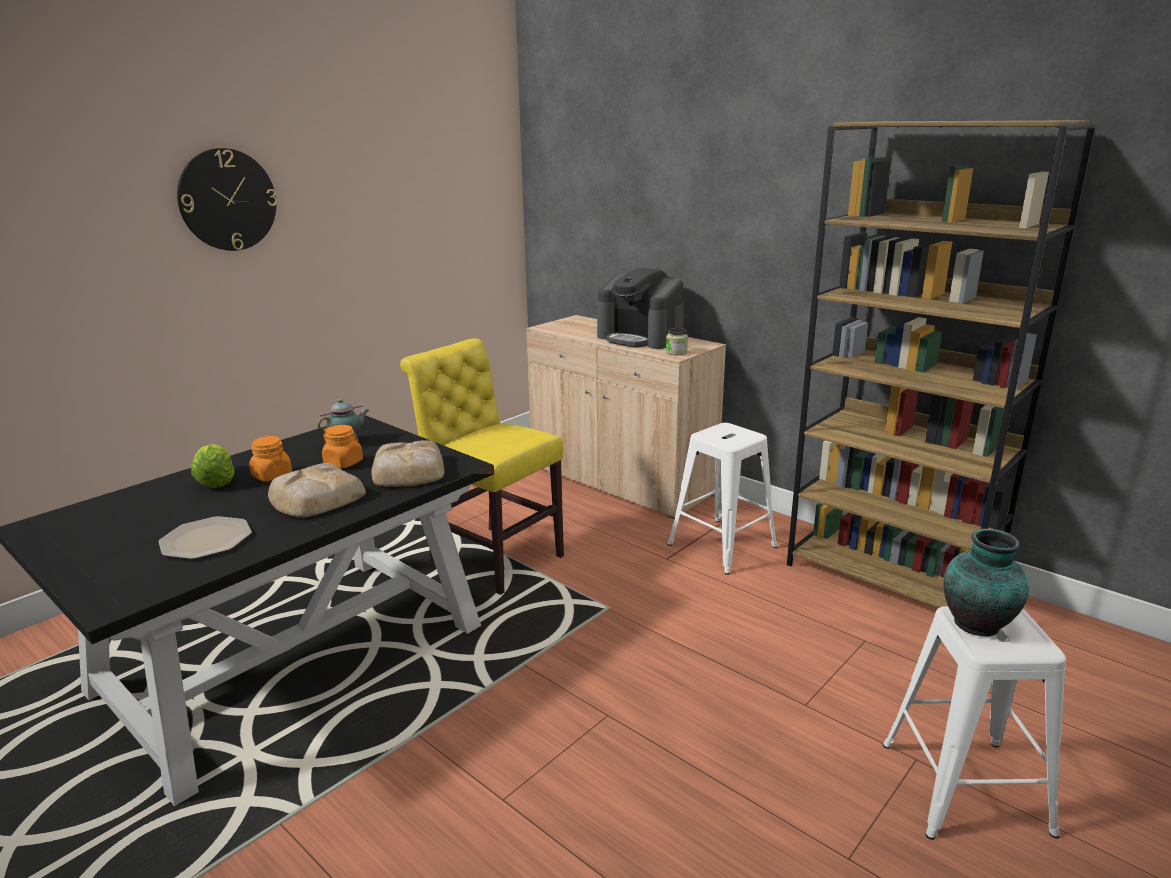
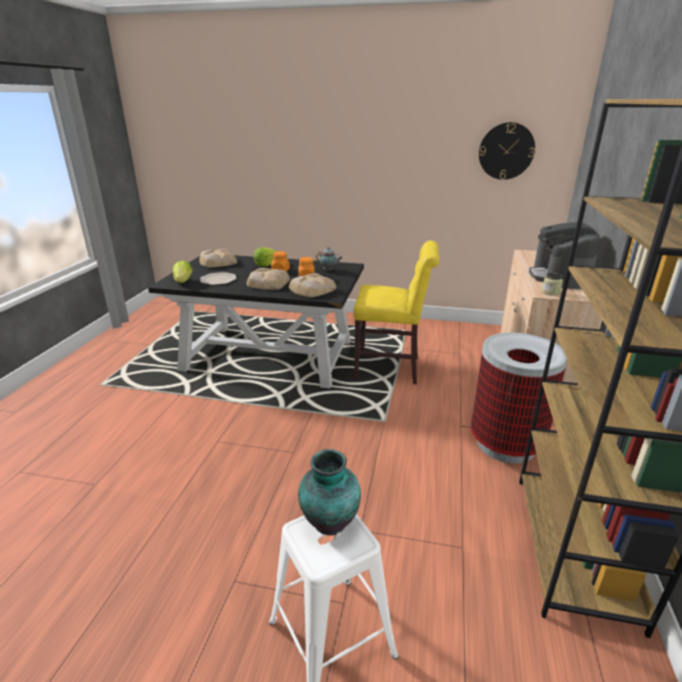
camera: 60 degrees right, 5 degrees up
(96, 523) = (217, 262): none -> bread
(142, 580) = (183, 281): none -> lettuce
(227, 200) = (356, 137): wall clock -> wall clock (506, 151)
(491, 556) = (391, 369): yellow chair -> yellow chair turned 90 degrees clockwise
(722, 546) = (505, 444): white stool -> trash can

